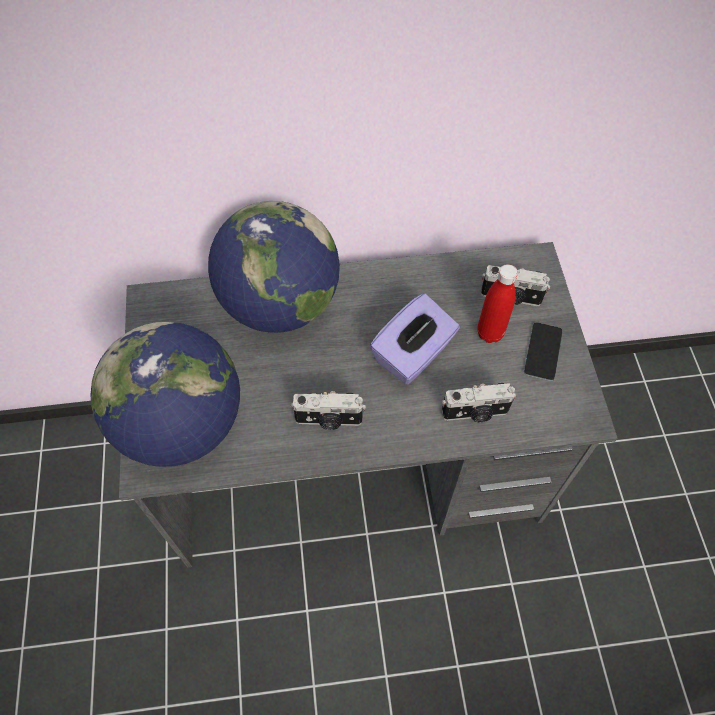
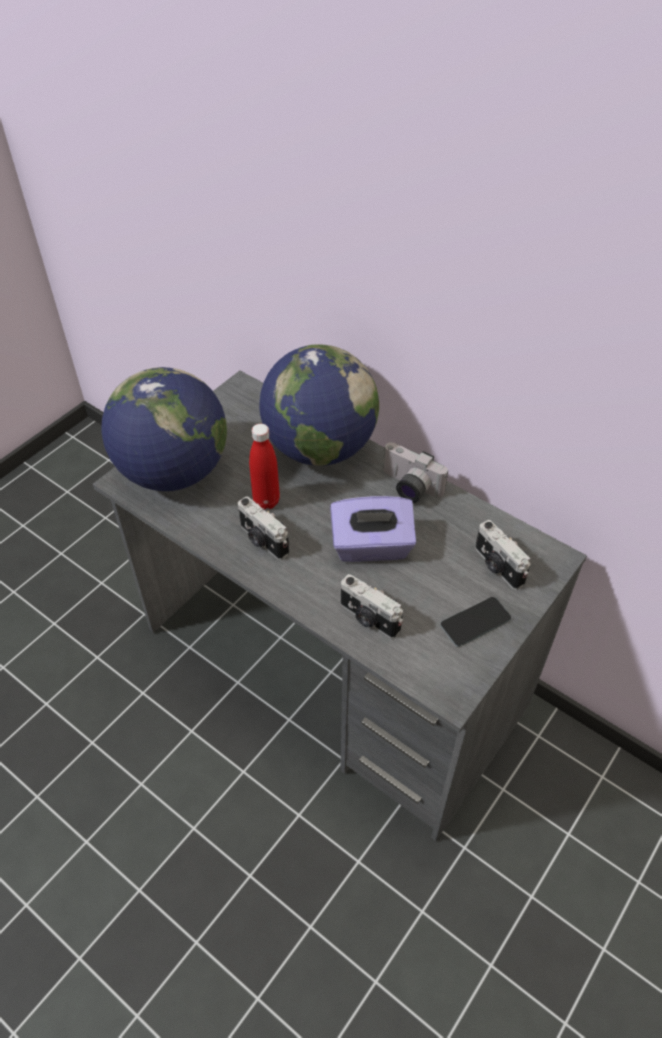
camera: 45 degrees right, 10 degrees down
(384, 284) = (408, 487): none -> camera
(490, 333) = (448, 577): red bottle -> red bottle (266, 501)

